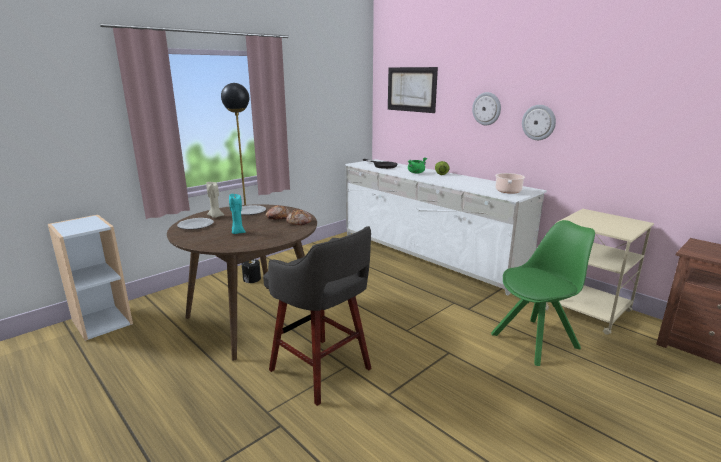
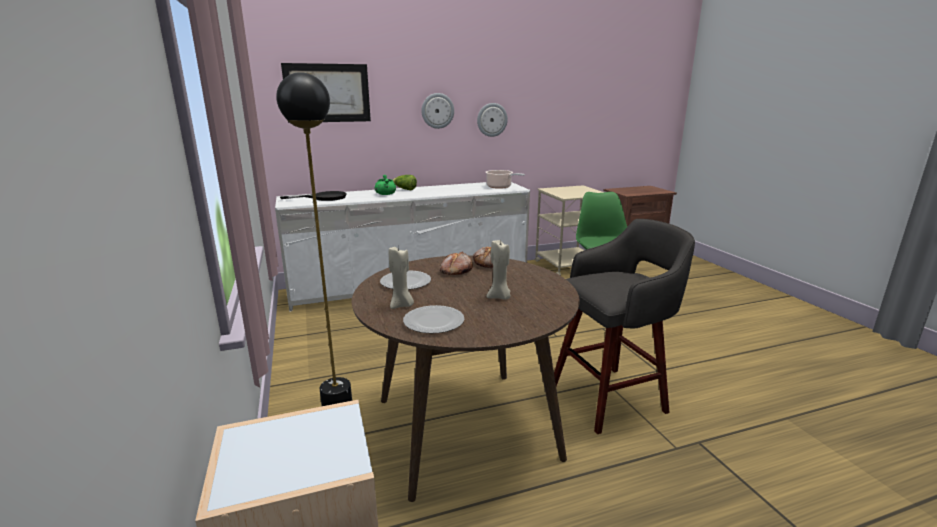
camera: 65 degrees left, 0 degrees up
(238, 232) = (499, 297): turquoise candle -> beige candle

